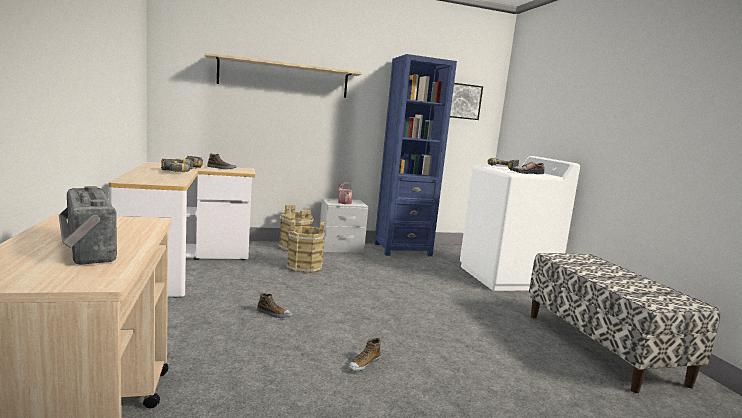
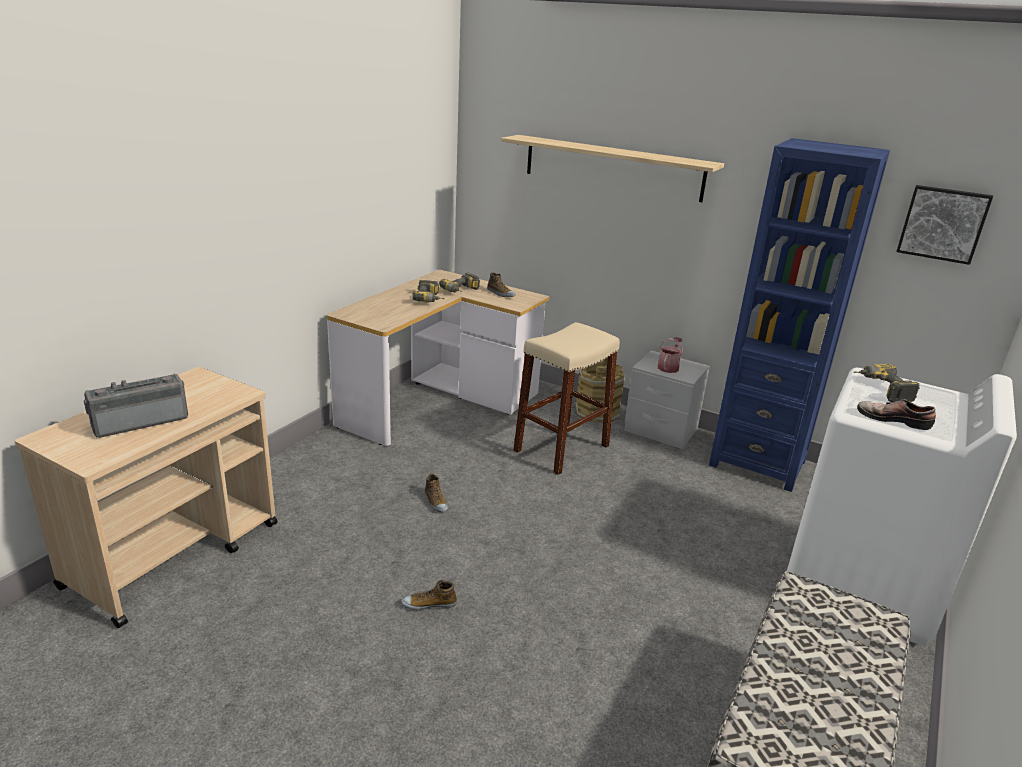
camera: 45 degrees right, 15 degrees up
(83, 249) = (140, 421): radio -> radio turned 45 degrees clockwise
(304, 267) = (561, 448): brown bucket -> beige stool

